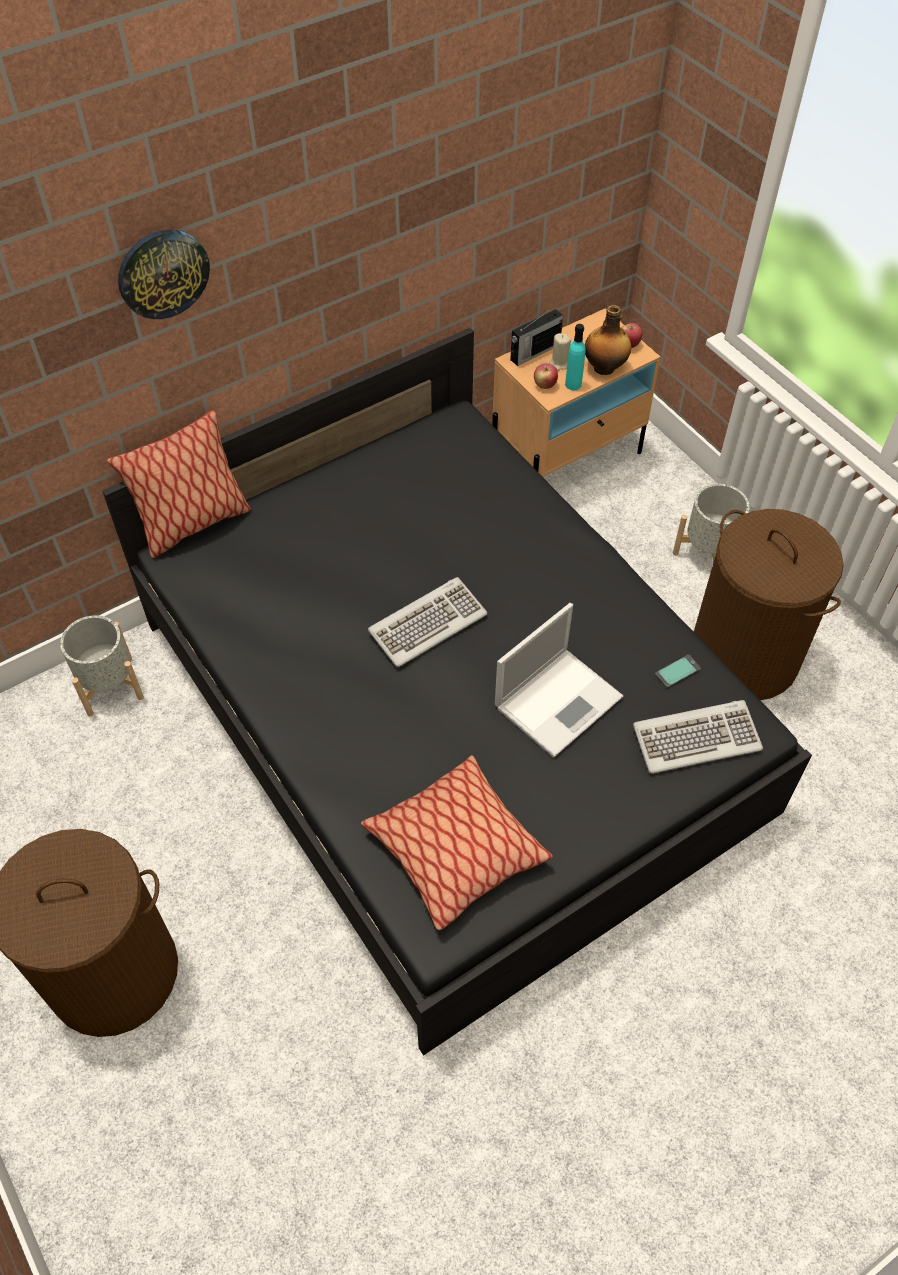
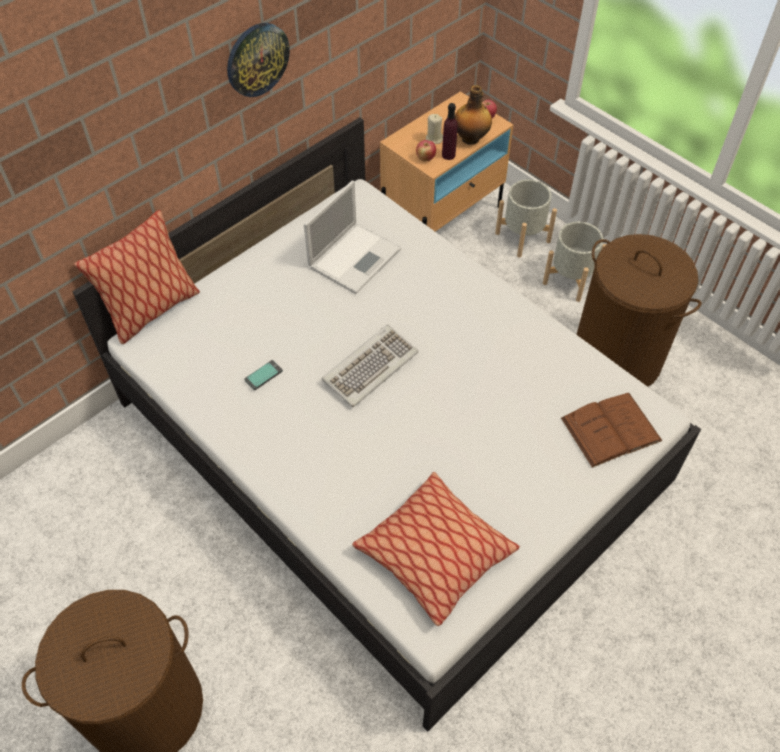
camera: 10 degrees left, 0 degrees up
(110, 685) = (95, 459): grey planter -> grey planter (522, 237)
(163, 273) = (108, 92): wall clock -> wall clock (257, 59)
(448, 715) = (389, 441): black bed -> white bed
(534, 352) = (411, 133): radio -> none
(559, 700) = (493, 415): laptop -> laptop (355, 257)
(573, 384) = (448, 155): turquoise bottle -> purple bottle
(677, 672) = (583, 377): phone -> phone (263, 375)
(696, 738) = (611, 429): keyboard -> brown book

